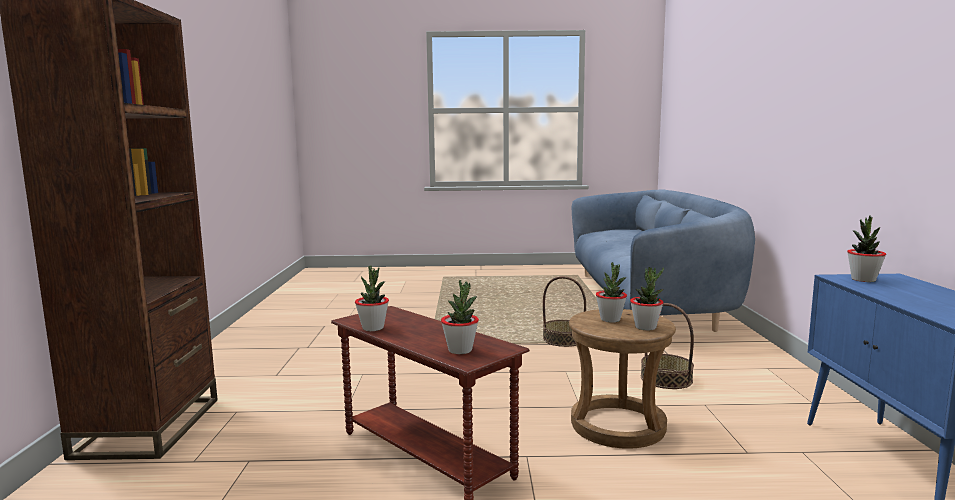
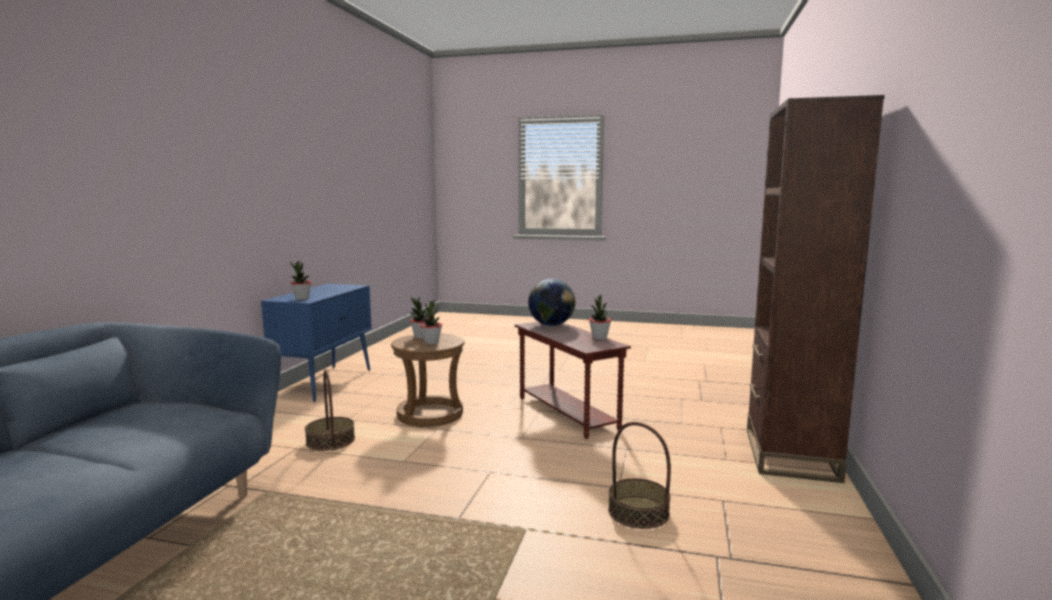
camera: 165 degrees left, 0 degrees up
(460, 350) = (551, 325): potted plant -> globe
(563, 339) = (335, 511): basket -> basket (638, 512)

